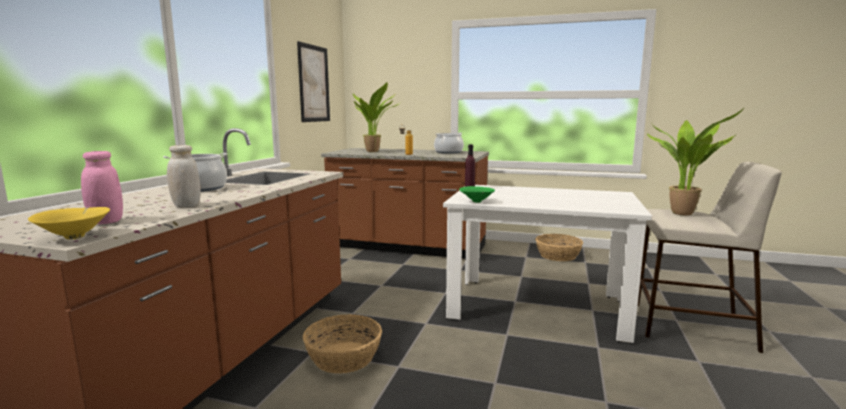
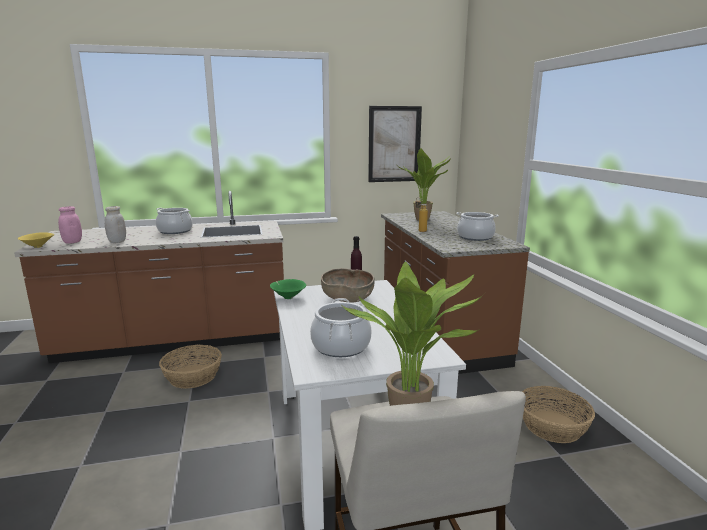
camera: 60 degrees right, 5 degrees up
(501, 193) = (348, 299): none -> brown bowl
(594, 203) = (341, 346): none -> cooking pot

